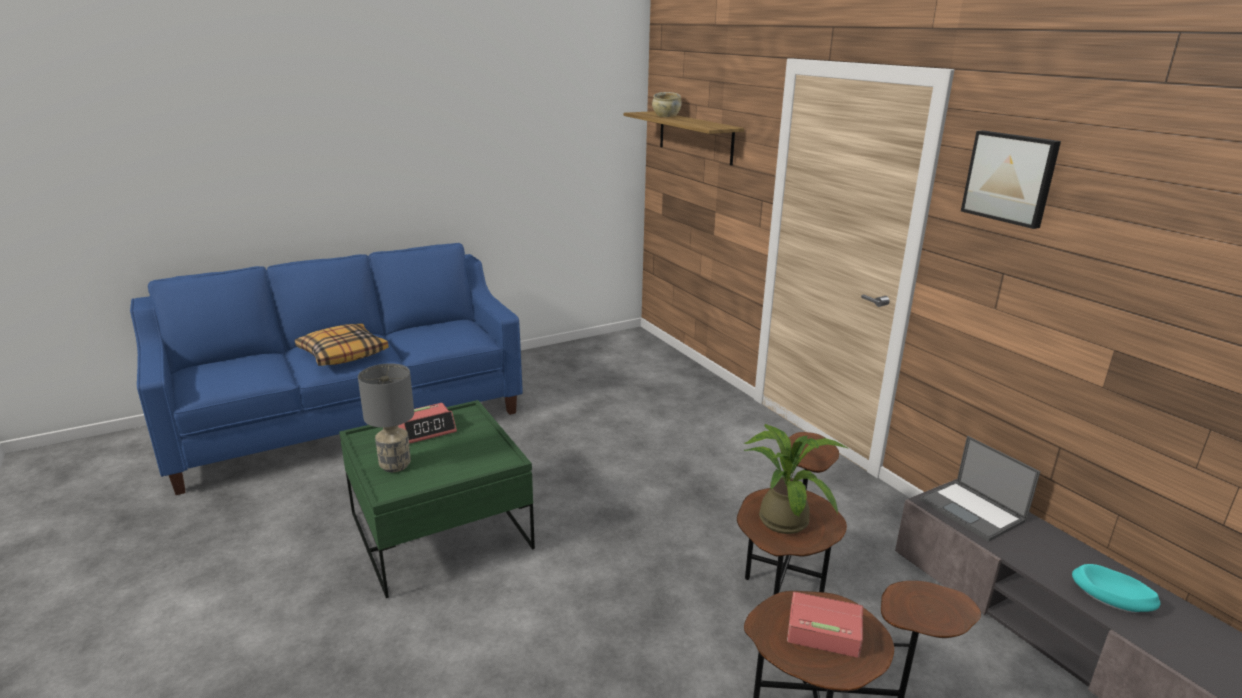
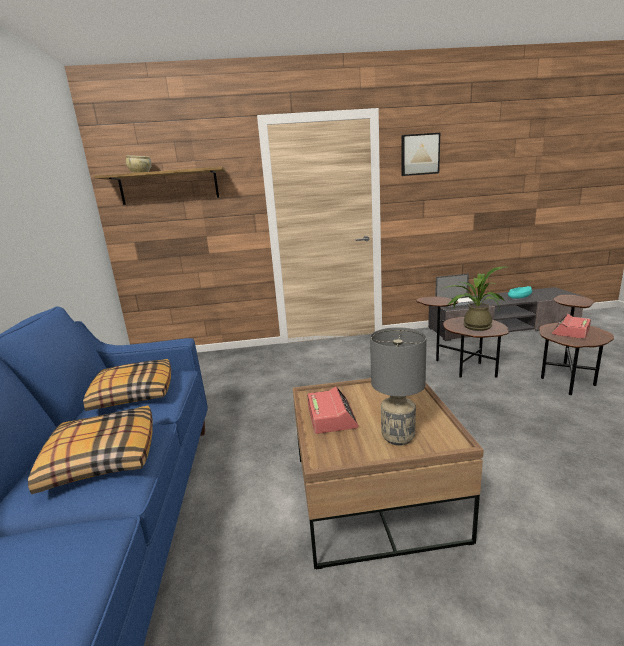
camera: 65 degrees left, 5 degrees down
(434, 334) = (133, 393): none -> pillow
(440, 531) = (374, 496): green coffee table -> brown coffee table

